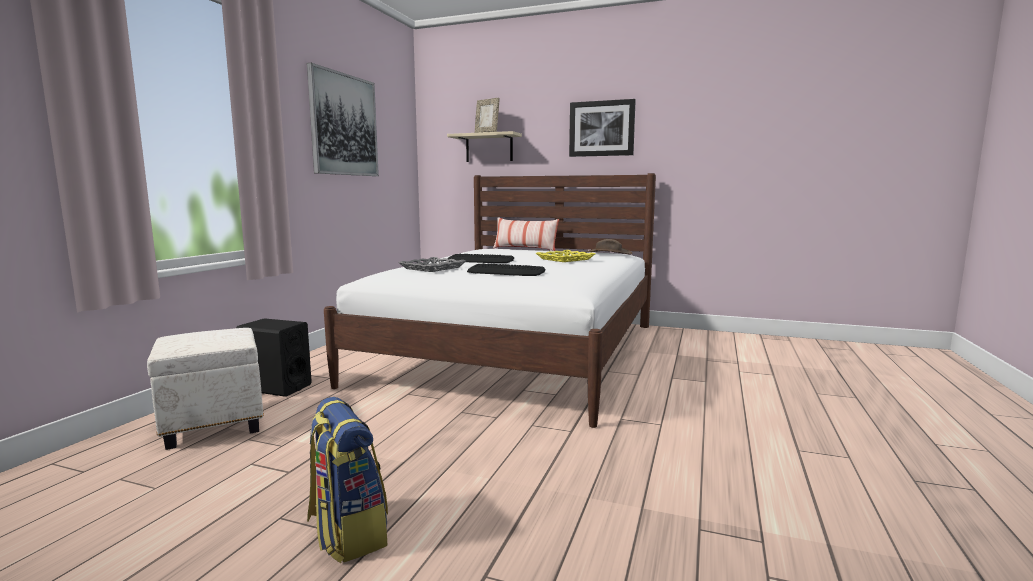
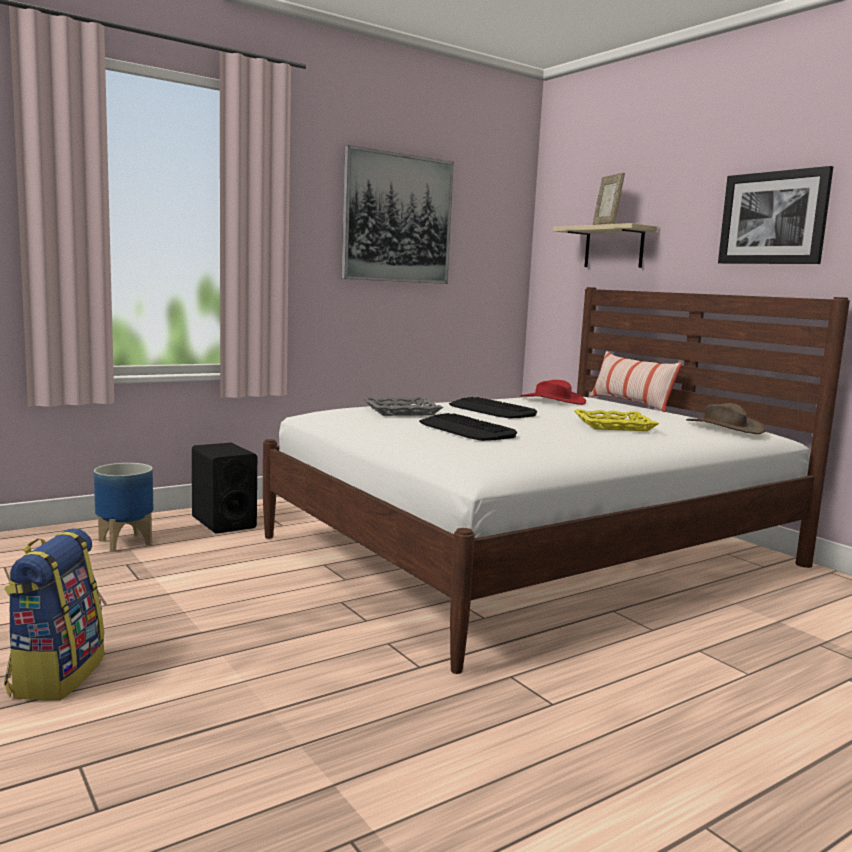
camera: 35 degrees right, 0 degrees up
(215, 424) = (125, 543): white ottoman -> planter
(489, 251) = (552, 400): none -> red hat

